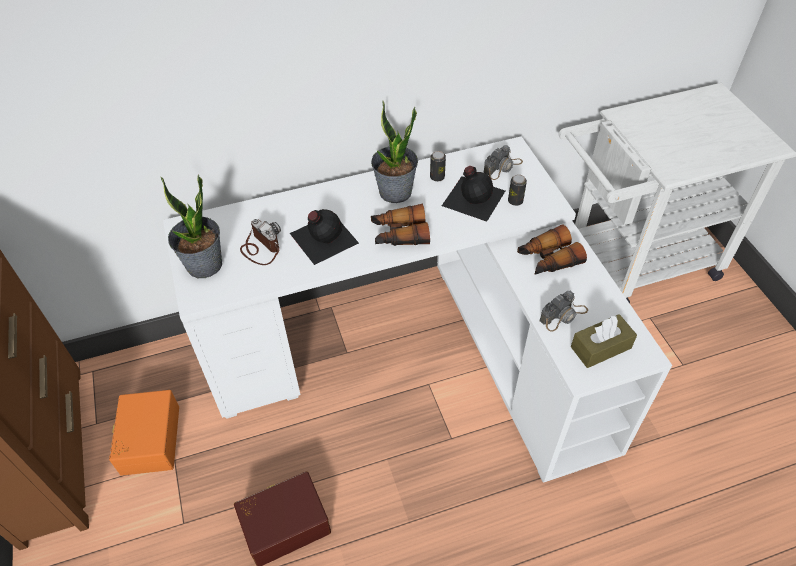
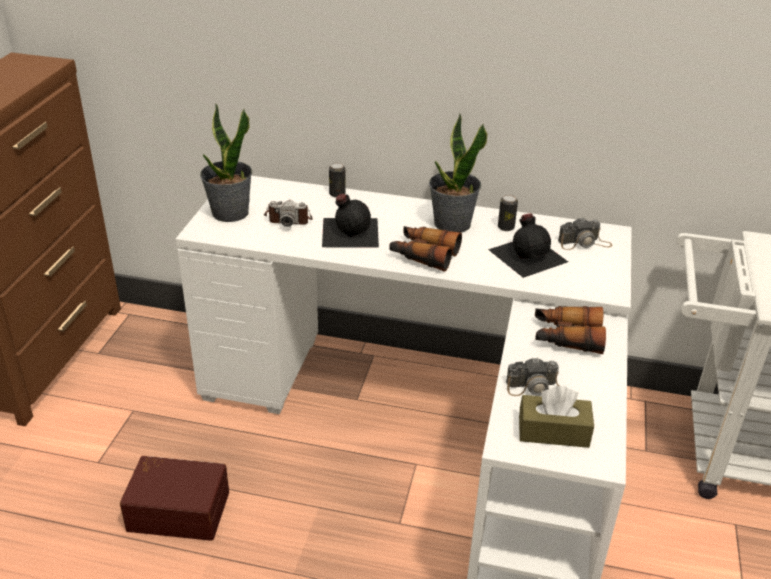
camera: 30 degrees right, 15 degrees down
(148, 440) = (126, 385): orange storage box -> none
(261, 247) = (288, 218): camera -> camera turned 105 degrees clockwise
(515, 201) = (571, 273): can -> can (337, 194)

